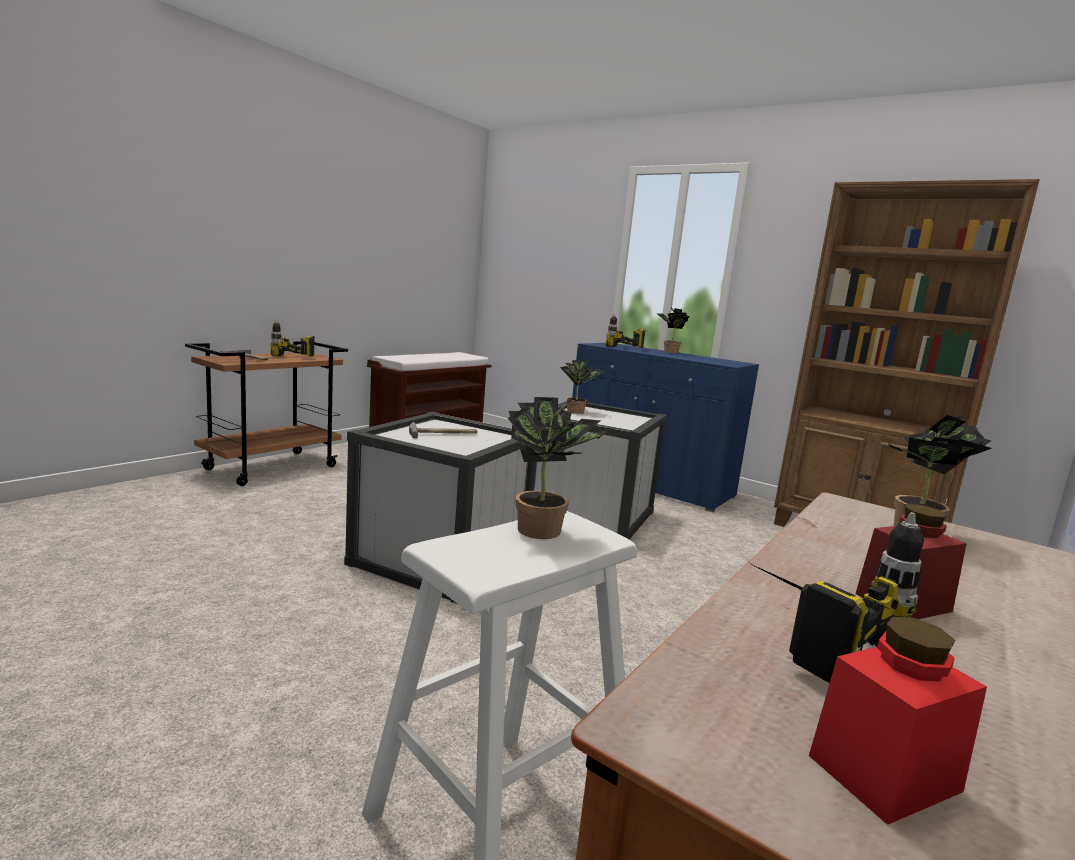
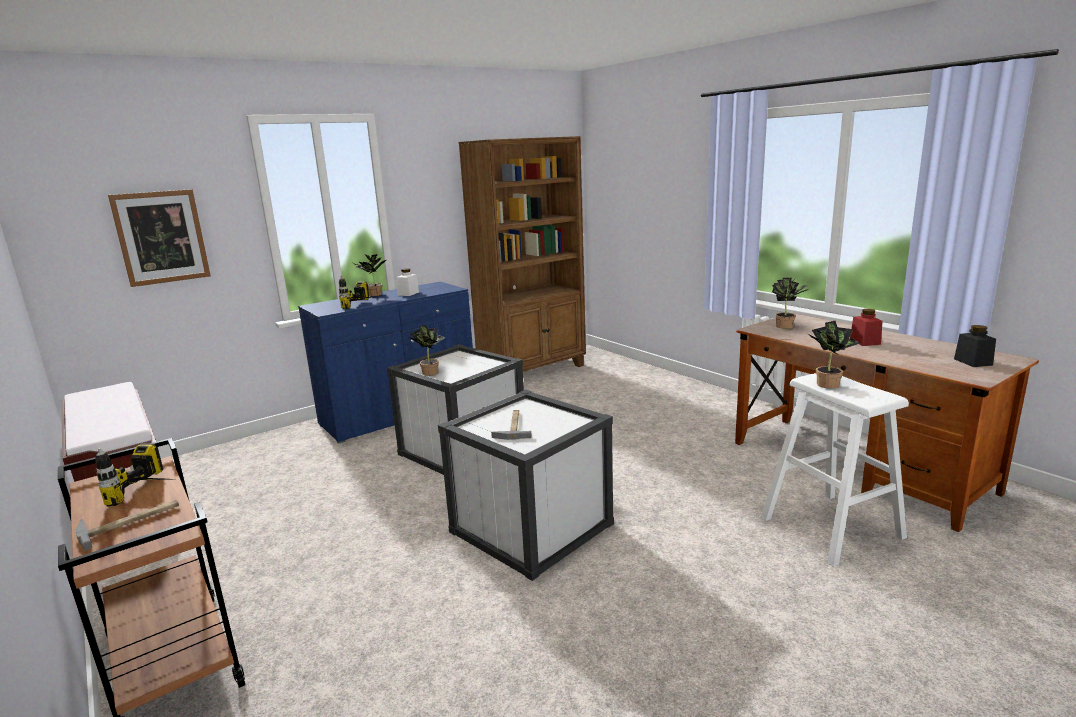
camera: 70 degrees left, 5 degrees up
(549, 263) = (161, 237): none -> picture
(687, 356) = (408, 293): none -> white jar
(801, 632) = (902, 357): power drill -> none
(884, 773) = (973, 362): red jar -> black jar

